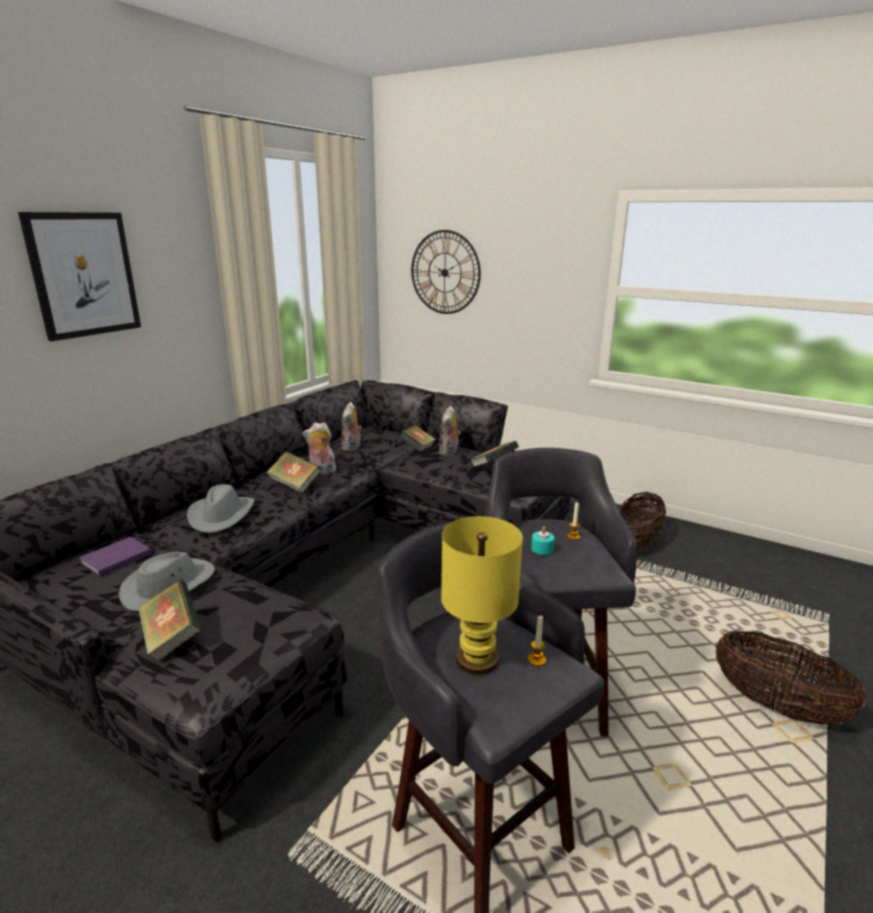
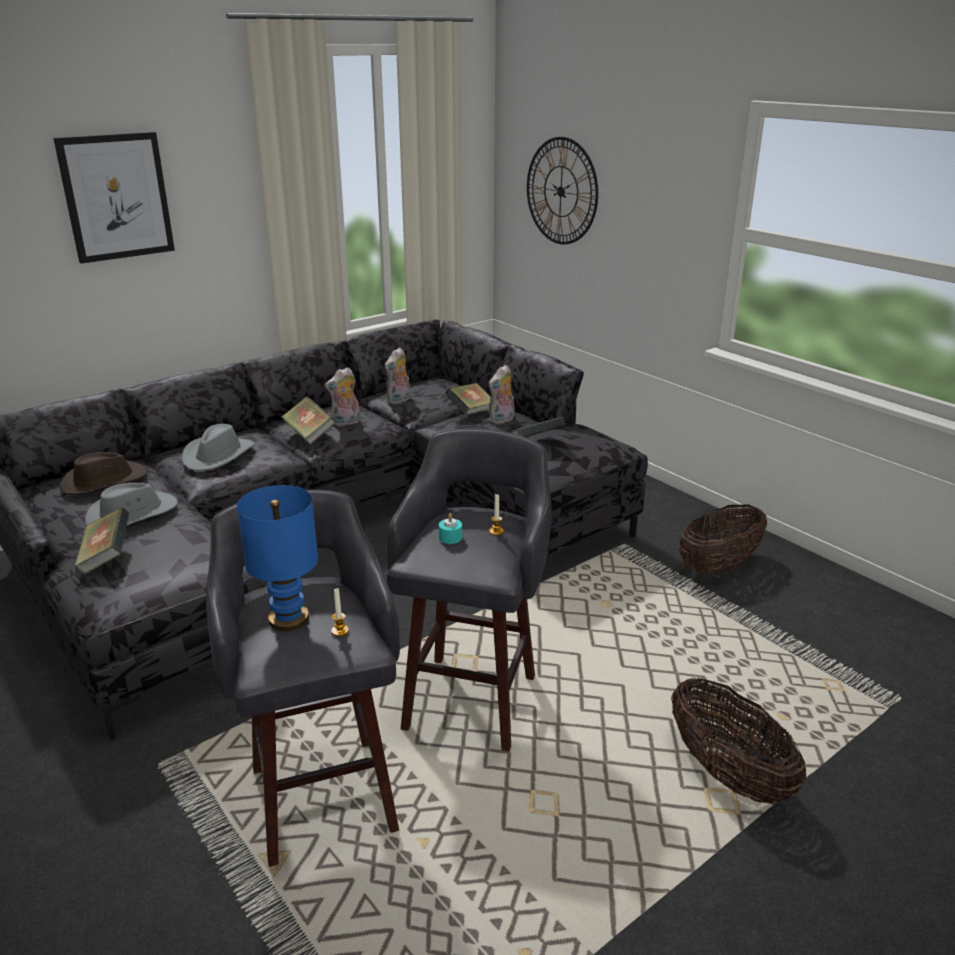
camera: 20 degrees right, 5 degrees up
(114, 559) = (104, 481): purple book -> brown hat
(321, 471) = (346, 423): plush toy -> plush toy turned 60 degrees counterclockwise
(477, 660) = (288, 619): yellow table lamp -> blue table lamp

